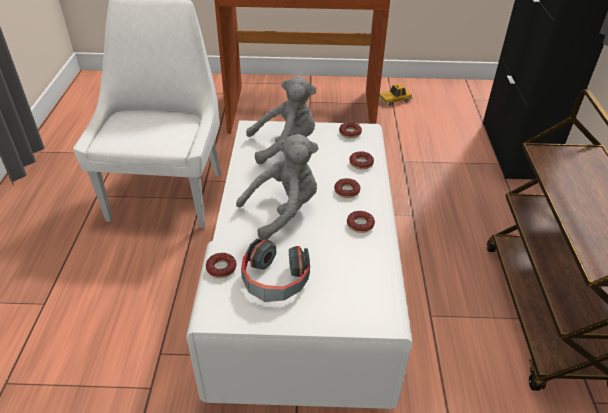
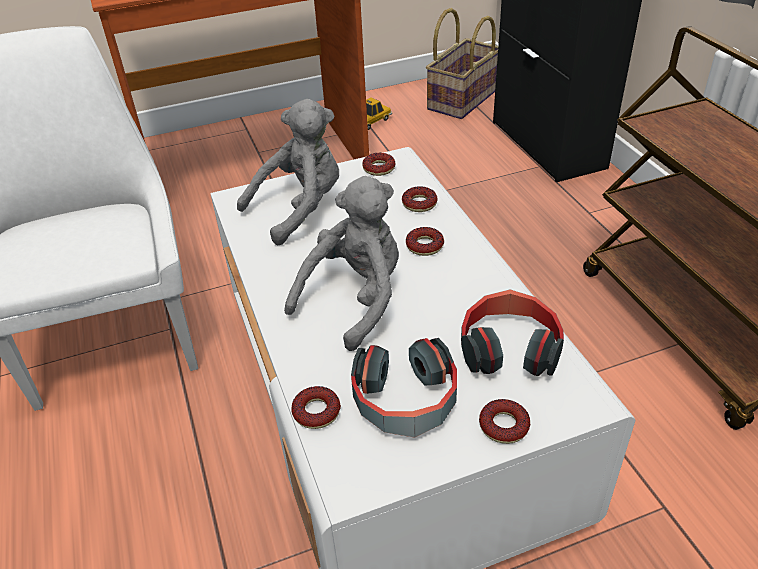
camera: 20 degrees left, 0 degrees up
(358, 271) = (509, 348): none -> headphones
(360, 224) = (471, 285): donut -> donut (504, 426)
(469, 100) = (462, 99): none -> basket

